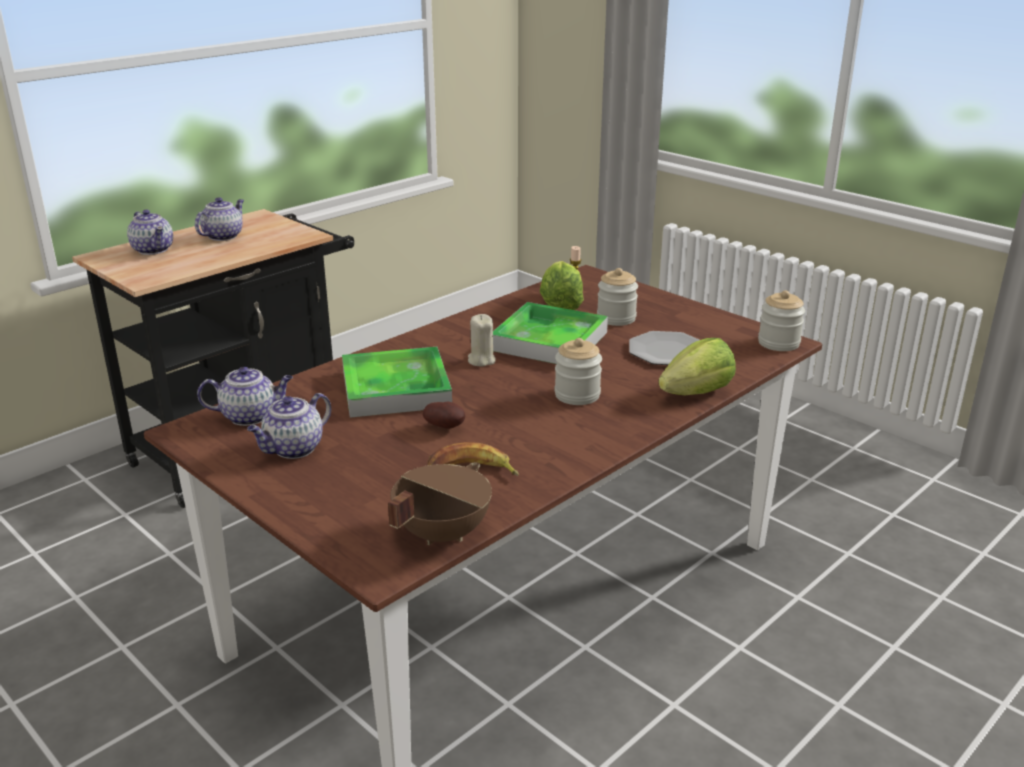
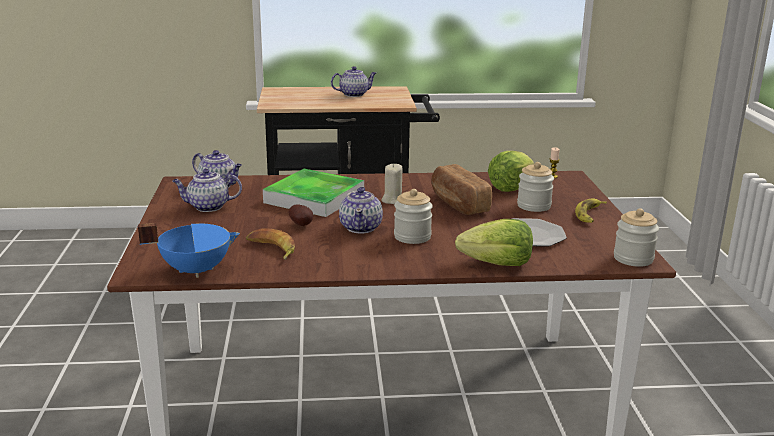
camera: 40 degrees right, 5 degrees down
(153, 249) = (305, 92): teapot -> teapot (361, 227)
(440, 533) = (195, 270): brown cooking pot -> blue cooking pot
(549, 341) = (458, 204): tray -> bread
(674, 311) = (590, 214): none -> banana

